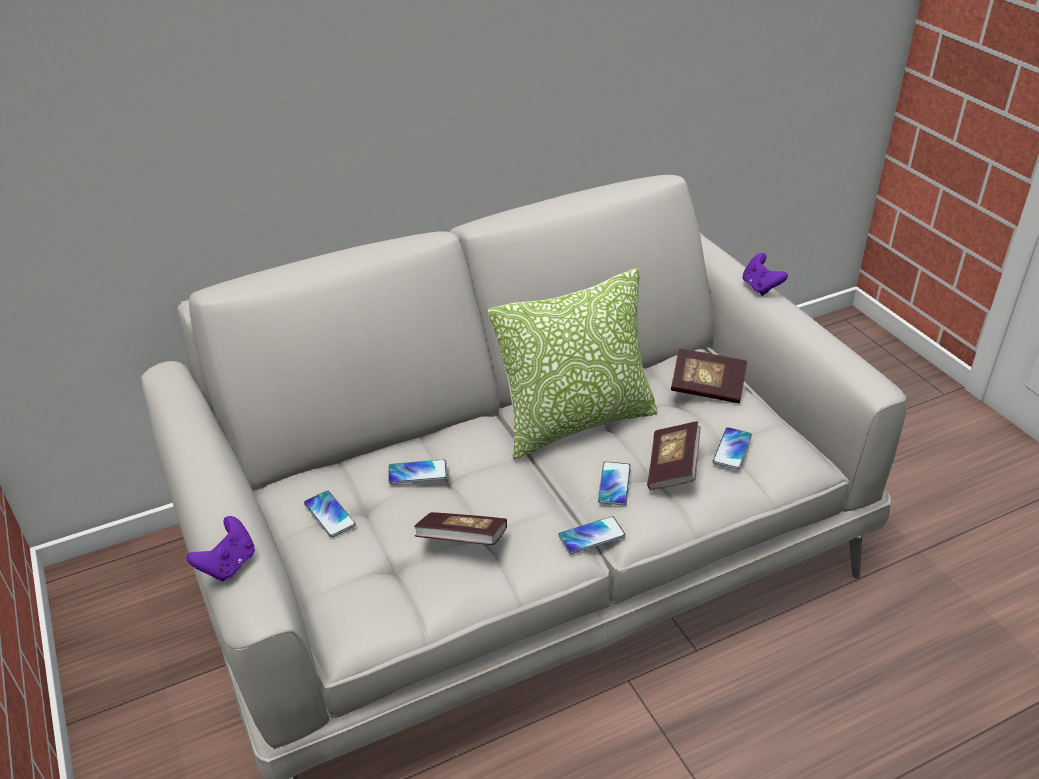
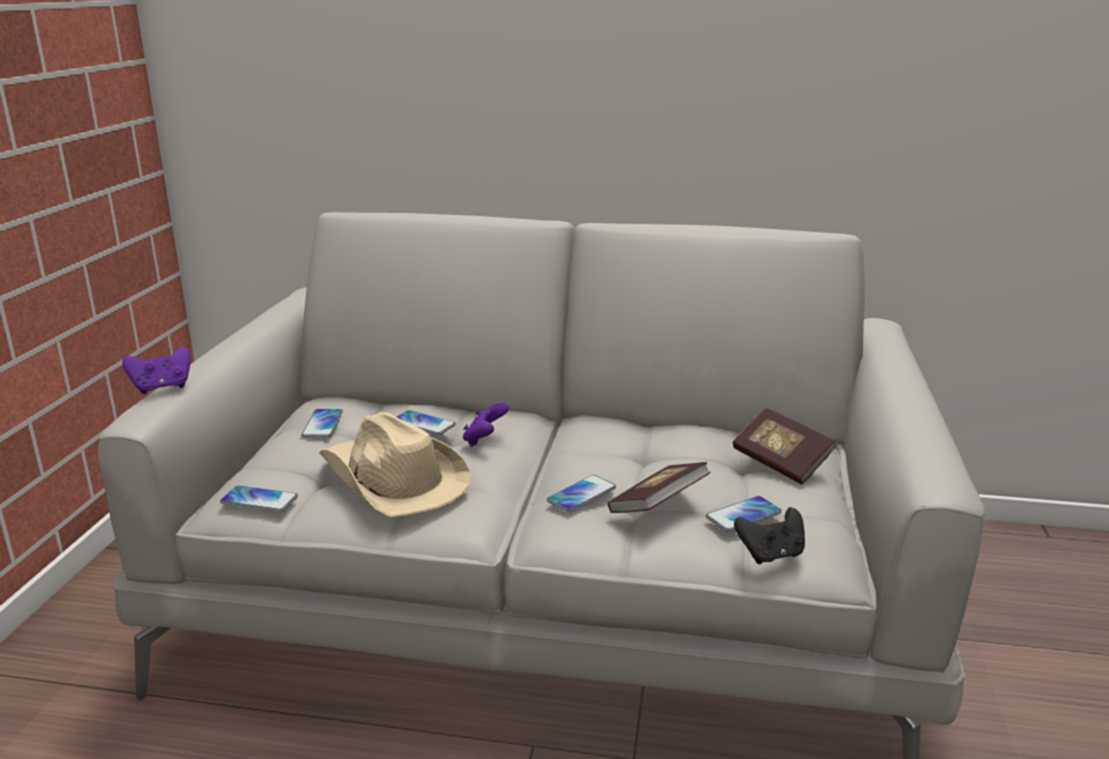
camera: 35 degrees right, 15 degrees down
(462, 540) = (393, 479): book -> beige hat
(576, 422) = (613, 444): pillow -> none
(591, 536) = (507, 522): phone -> phone (259, 500)
(760, 287) = (904, 375): purple game controller -> purple game controller (484, 440)
(777, 474) = (771, 555): none -> black game controller

